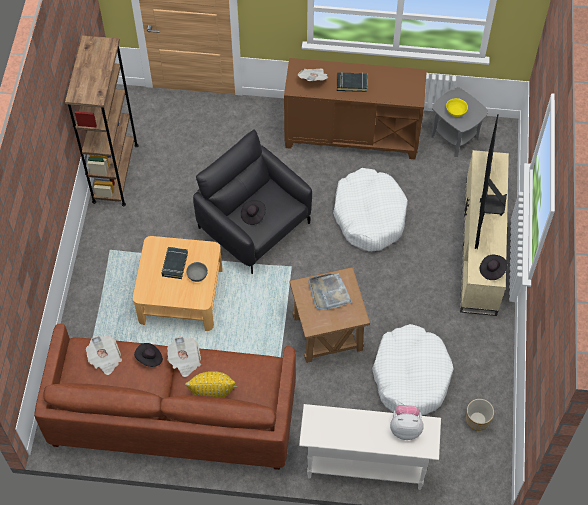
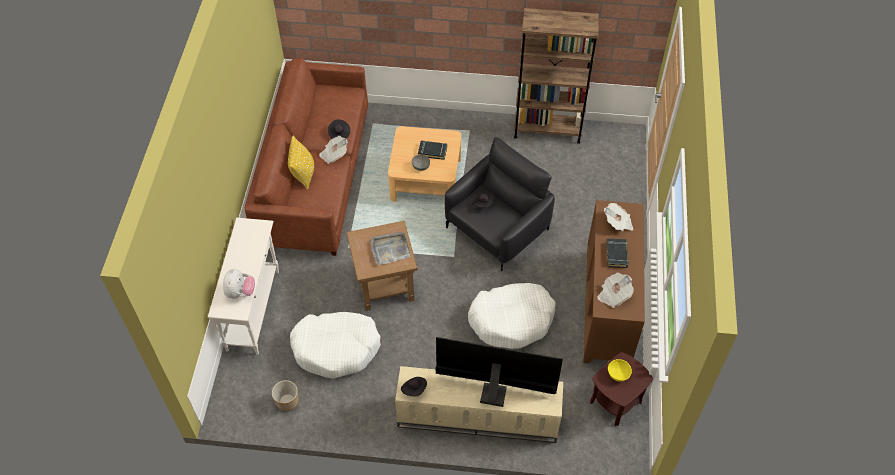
camera: 90 degrees right, 5 degrees down
(105, 359) = (340, 107): newspaper -> newspaper (613, 295)
(454, 137) = (615, 401): grey side table -> brown side table

